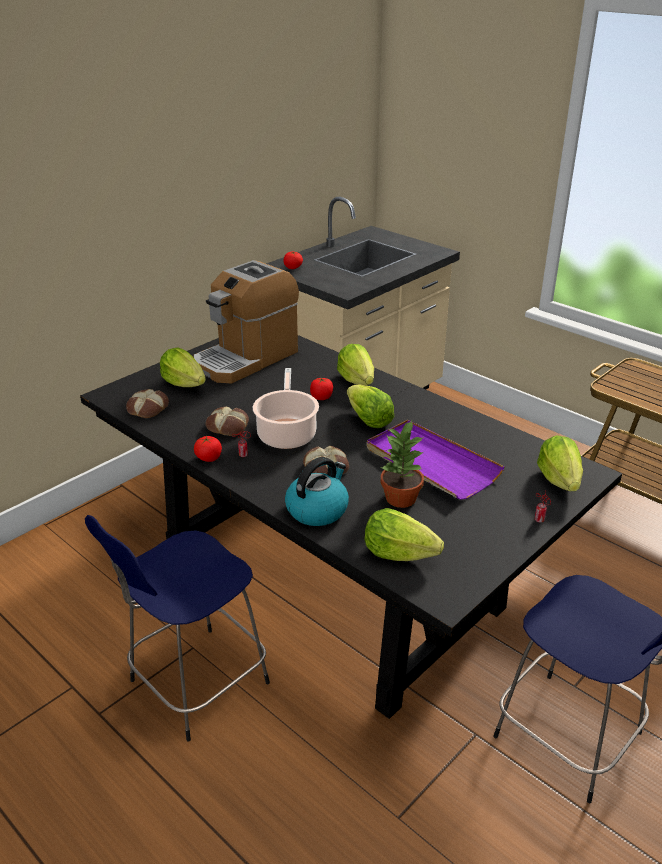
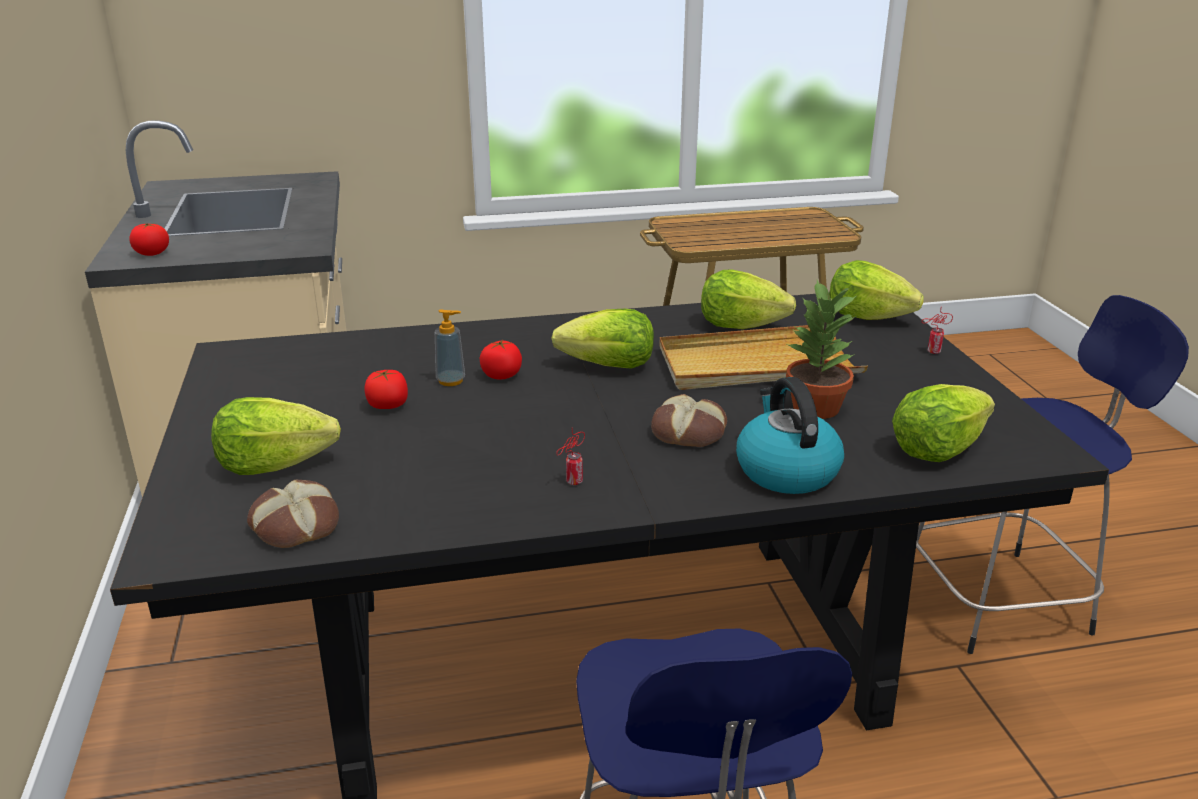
camera: 55 degrees left, 5 degrees down
(208, 458) = (543, 514): tomato -> tomato (387, 406)
(228, 426) = (472, 468): bread -> none
(246, 358) = (293, 390): coffee machine -> none
(287, 433) = (561, 429): cooking pot -> none
(299, 388) = (451, 381): none -> soap dispenser
(357, 380) = (496, 340): lettuce -> lettuce (740, 325)
(431, 463) = (757, 365): purple tray -> beige tray

